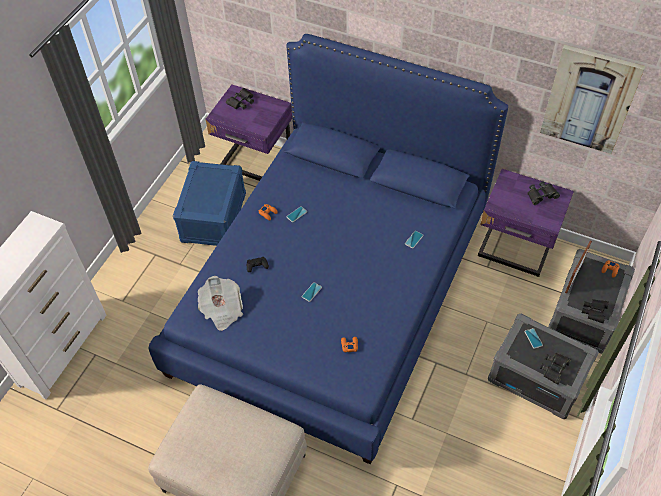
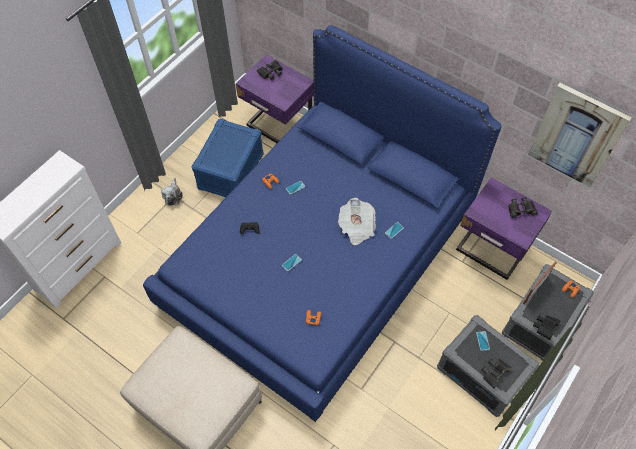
camera: 10 degrees right, 5 degrees up
(154, 254) = (173, 195): none -> plush toy
(222, 310) = (210, 264): newspaper -> newspaper (356, 227)

